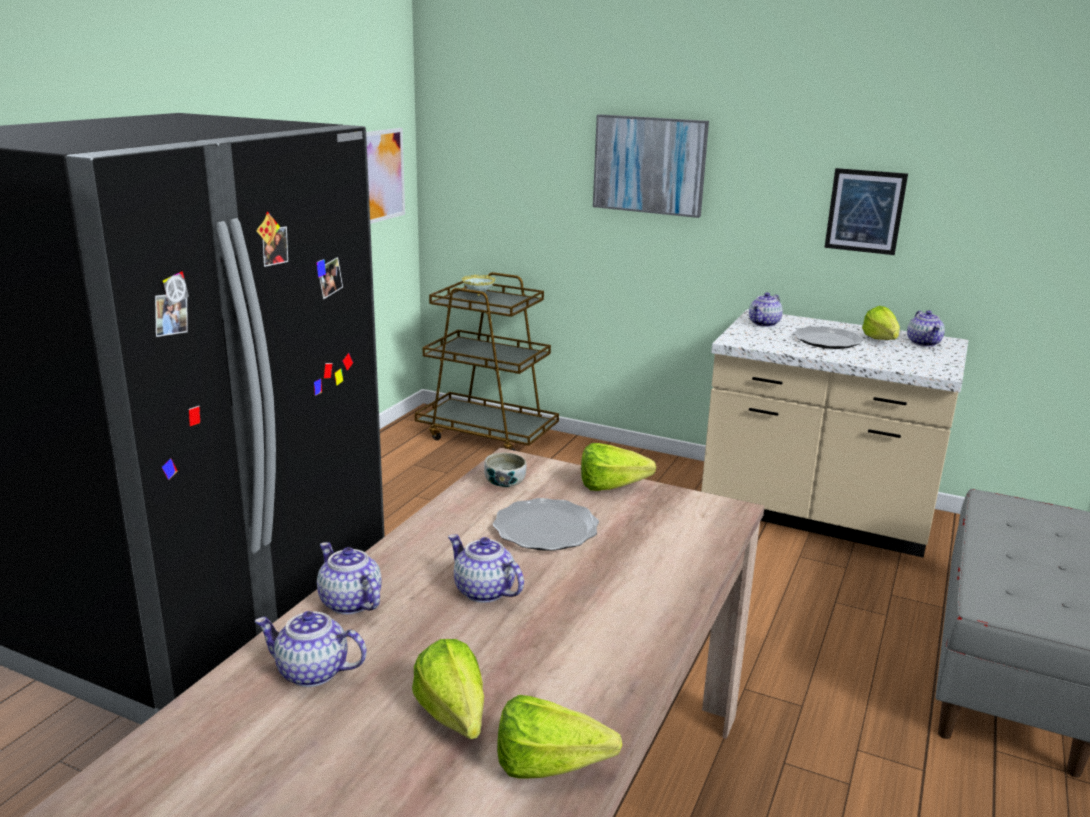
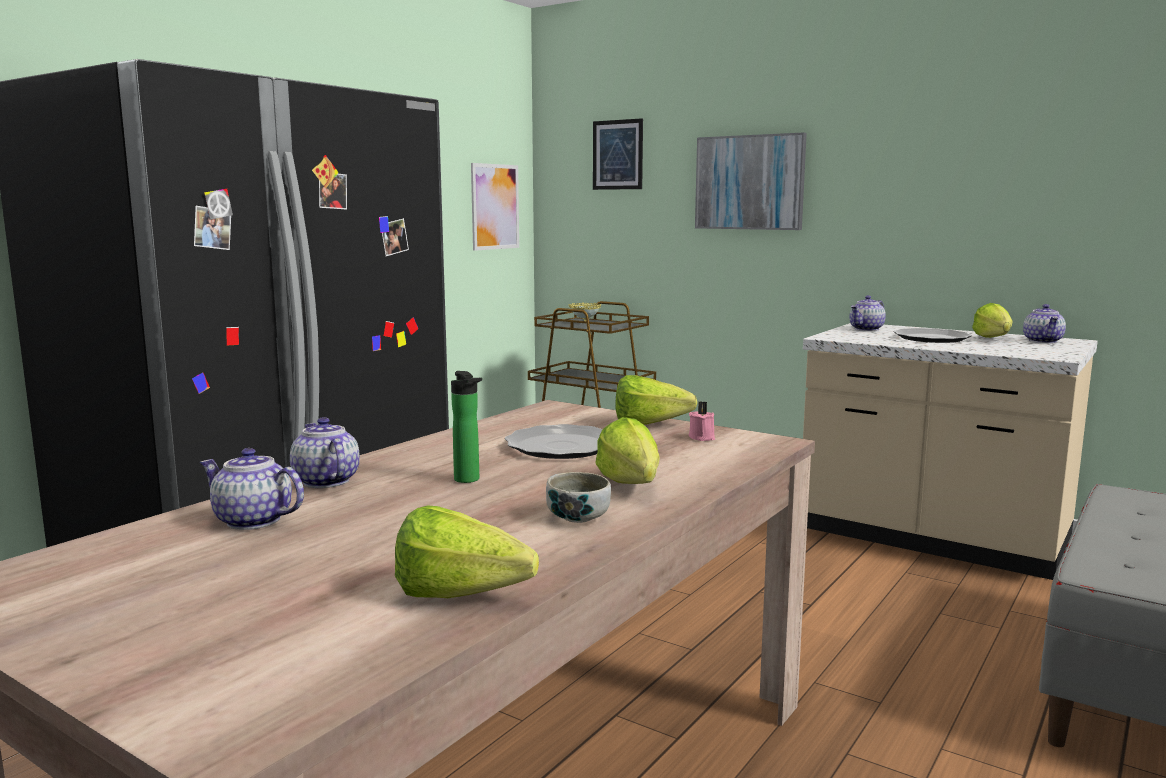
camera: 10 degrees right, 10 degrees down
(454, 723) = (375, 560): lettuce -> lettuce (632, 488)
(483, 591) = (468, 480): teapot -> bottle
(505, 483) = (538, 419): bowl -> bowl (578, 518)
(666, 506) = (702, 437): none -> pink candle
(865, 211) = (972, 209): picture -> picture (617, 155)

